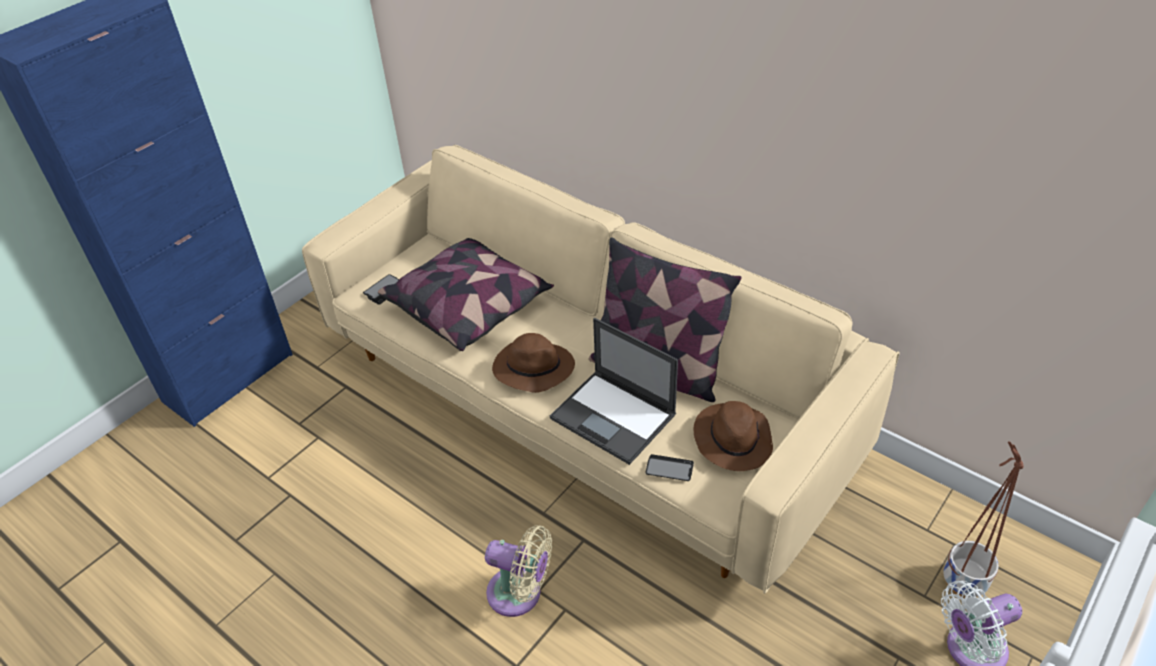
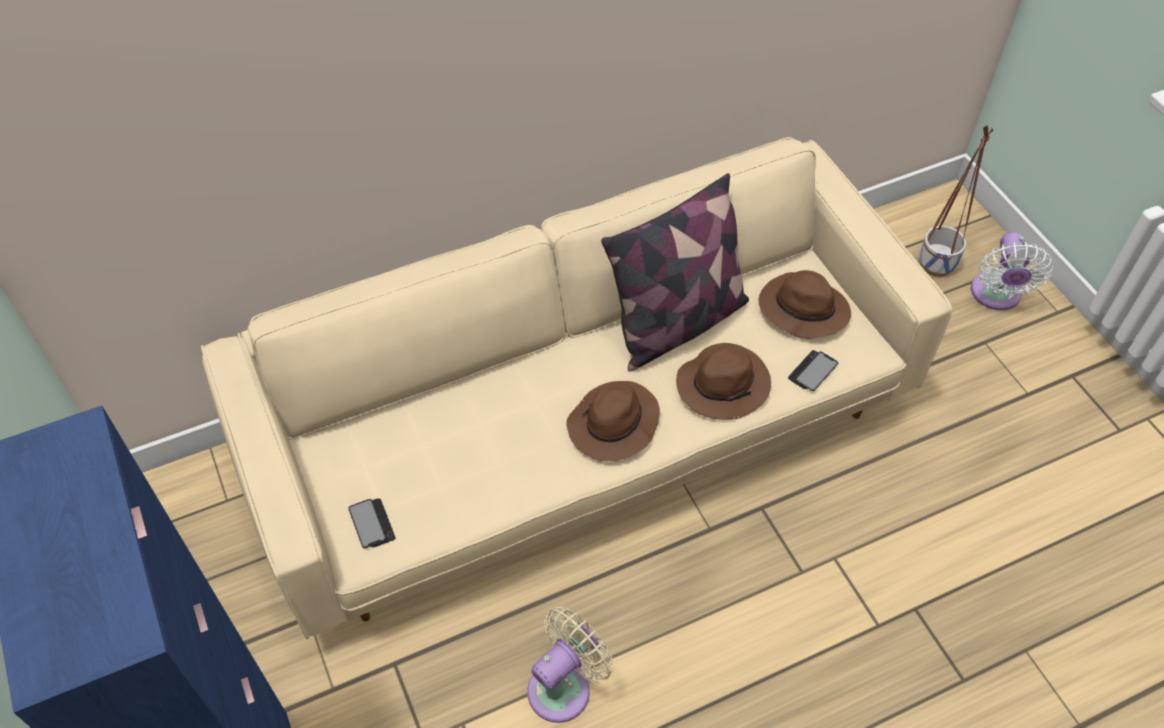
camera: 65 degrees left, 10 degrees up
(469, 306) = (467, 446): pillow -> none
(519, 594) = (798, 590): beige fan -> beige fan (564, 686)
(614, 417) = (724, 384): laptop -> brown hat

